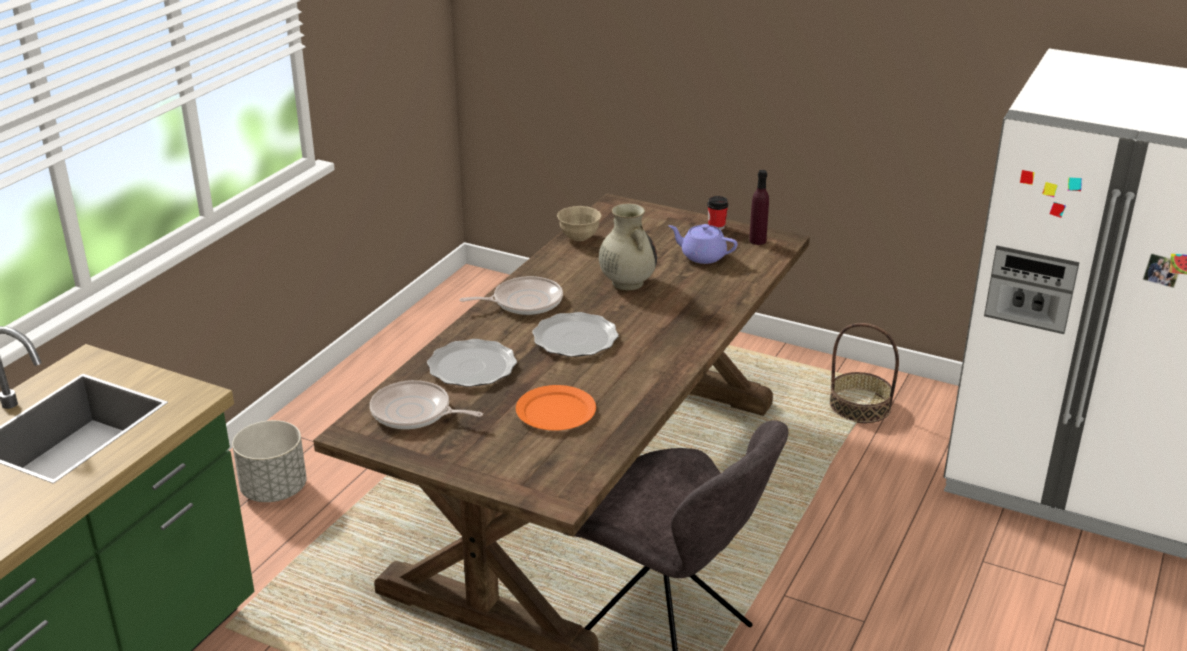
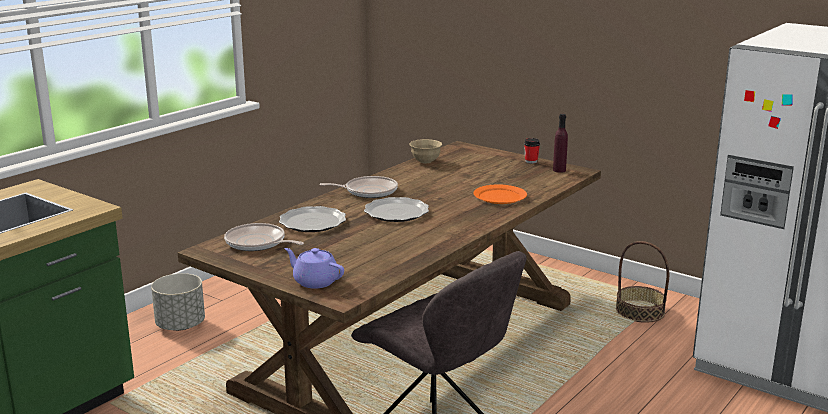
camera: 10 degrees right, 10 degrees down
(555, 412) = (362, 250): orange plate -> orange plate (499, 197)
(627, 282) = (449, 186): beige vase -> none
(702, 256) = (513, 176): purple teapot -> purple teapot (315, 281)

